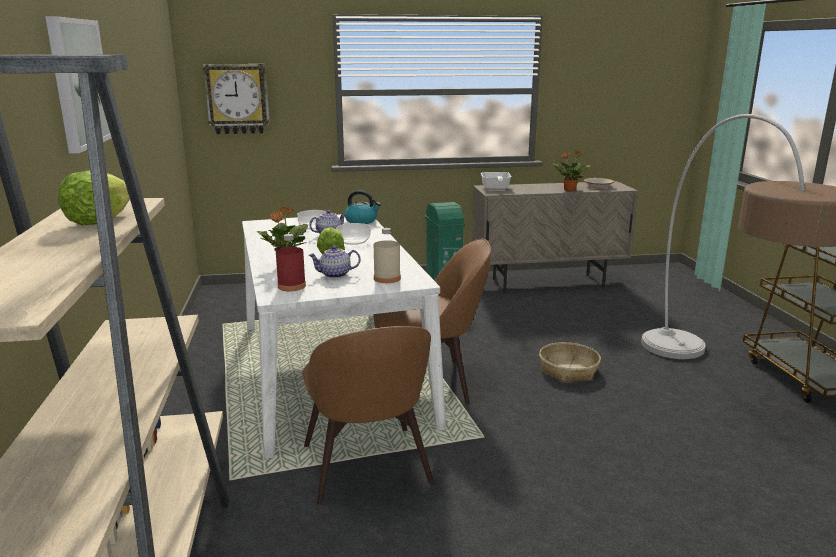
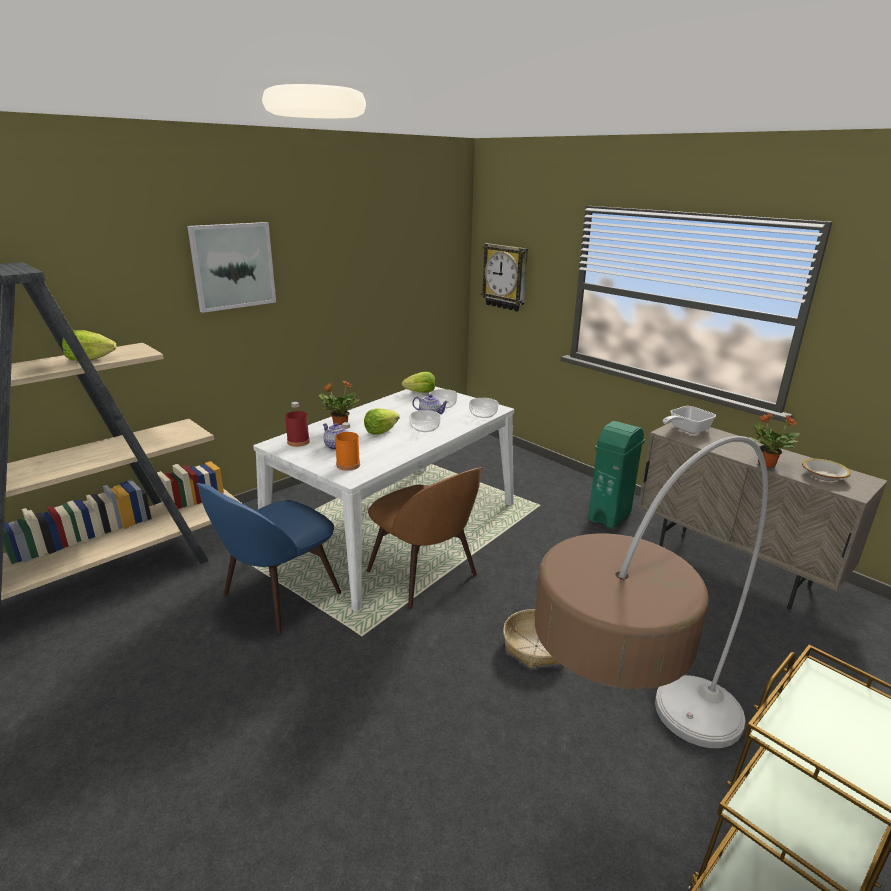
camera: 55 degrees right, 5 degrees up
(265, 226) = (420, 392): none -> lettuce
(361, 221) = (483, 414): kettle -> bowl
(367, 467) = (278, 596): brown chair -> blue chair
(387, 278) = (348, 465): beige bottle -> orange bottle

